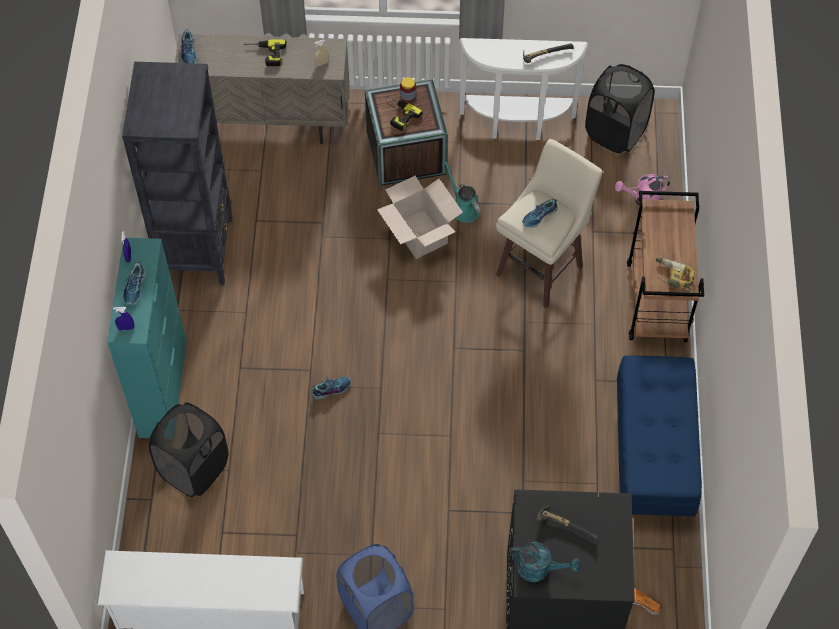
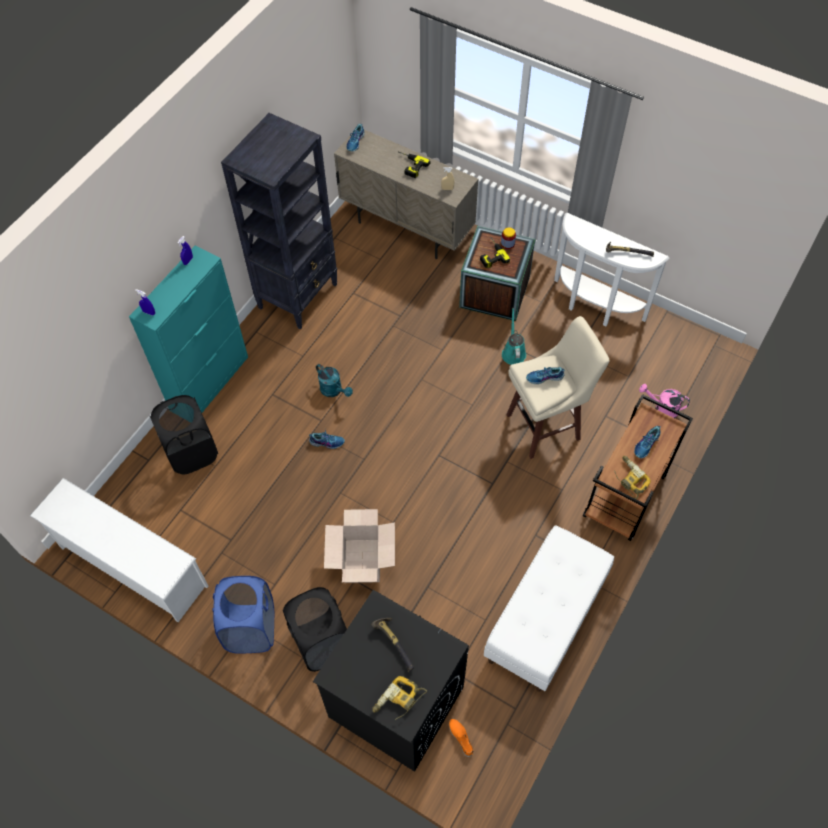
camera: 30 degrees right, 0 degrees up
(135, 287) = (177, 285): shoe -> shoe (646, 445)
(420, 234) = (467, 357): cardboard box -> cardboard box (362, 561)
(539, 569) = (349, 669): turquoise watering can -> turquoise watering can (334, 390)
(601, 573) = (398, 701): none -> power drill
(615, 132) = (671, 347): black laundry basket -> black laundry basket (321, 642)
(653, 456) = (545, 621): blue bench -> white bench

